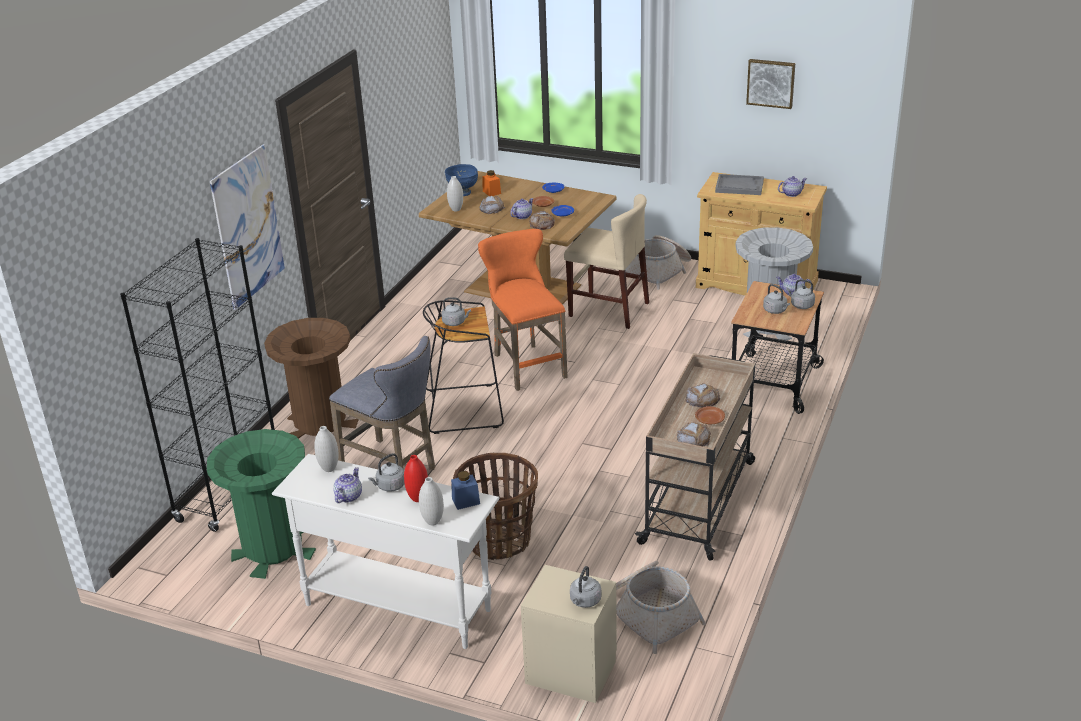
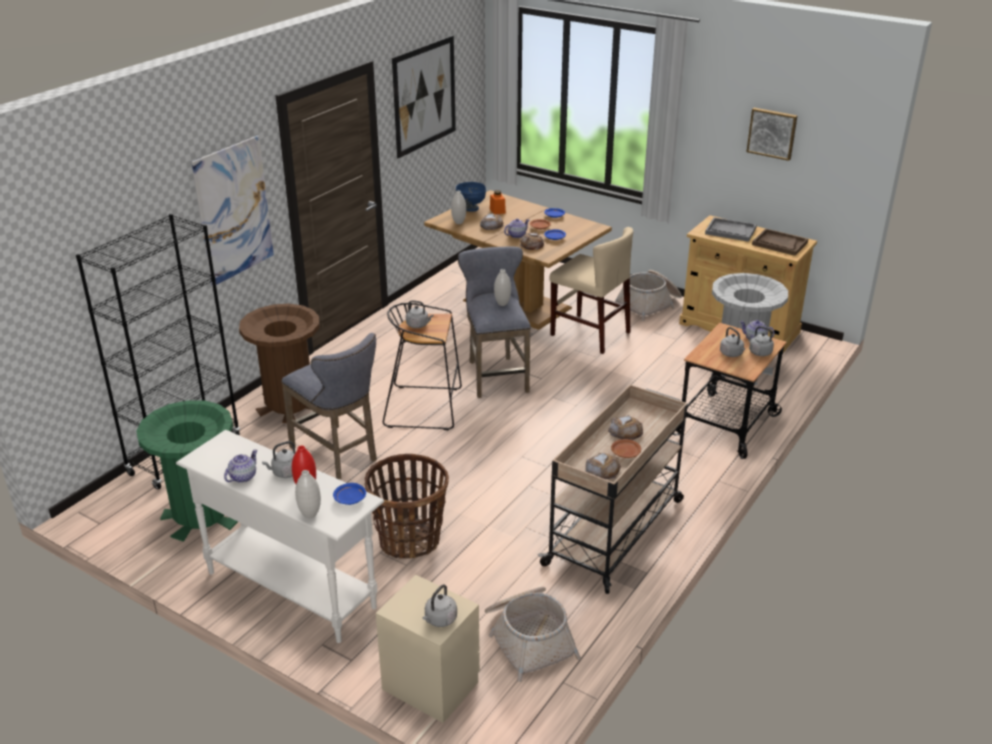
camera: 10 degrees right, 0 degrees up
(329, 469) = (237, 447): white vase -> white vase (502, 304)
(402, 79) = (424, 96): none -> picture
(466, 501) = (350, 499): blue jar -> blue plate
(526, 364) = (495, 374): orange stool -> grey stool
(791, 194) = (779, 244): teapot -> brown tray

